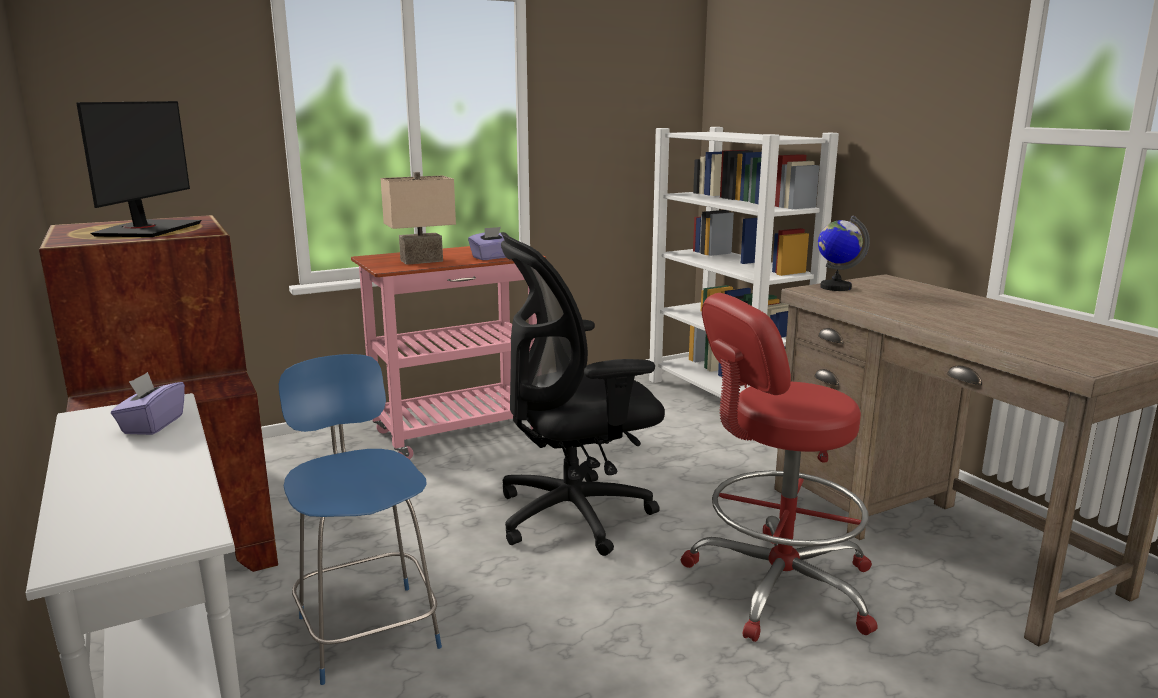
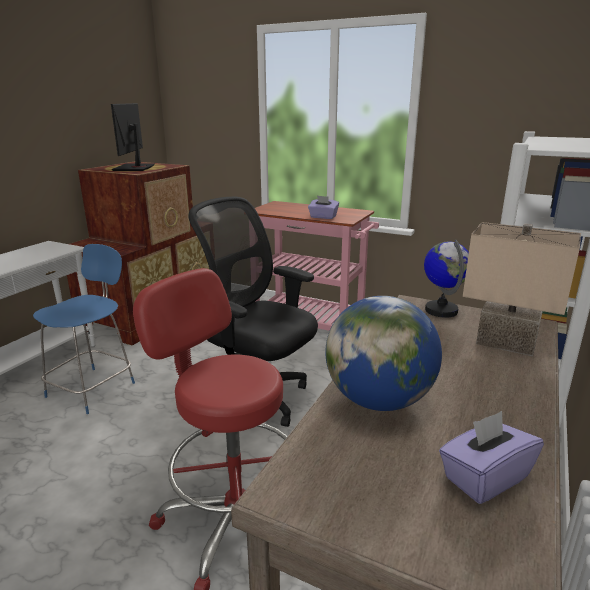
camera: 55 degrees right, 5 degrees up
(147, 229) = (135, 168): monitor -> monitor turned 120 degrees clockwise
(152, 425) = (41, 254): purple tissue box -> purple tissue box (484, 477)
(421, 260) = (288, 210): beige table lamp -> beige table lamp (507, 342)
(978, 328) = (378, 400): none -> globe

